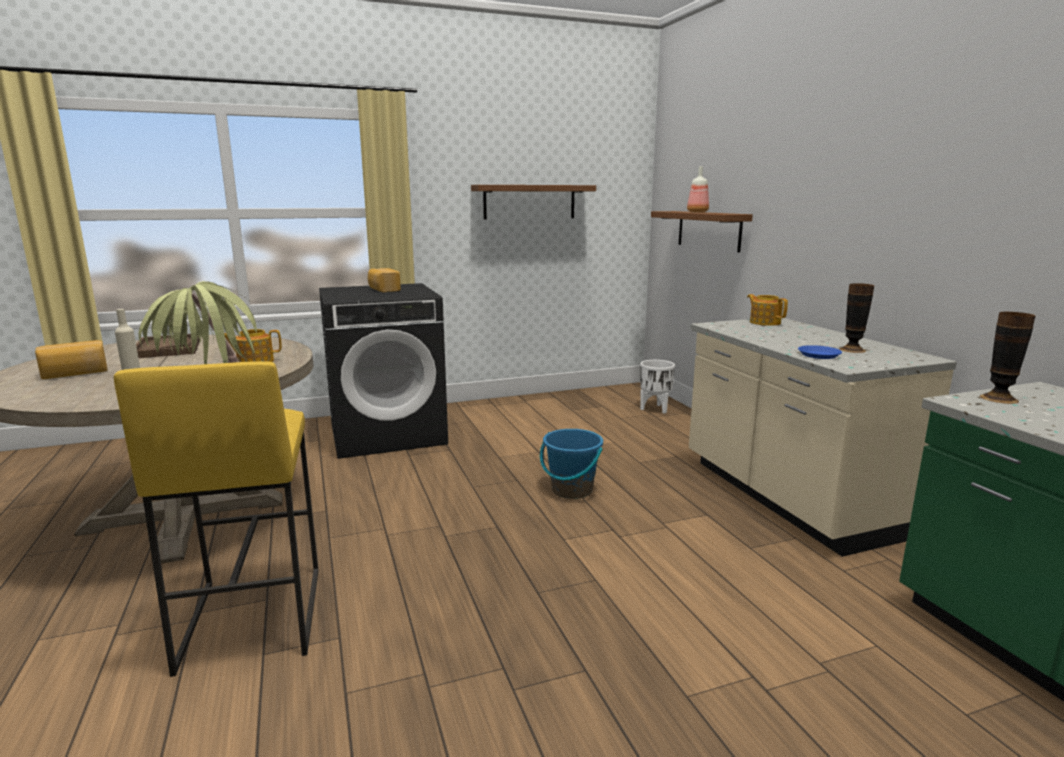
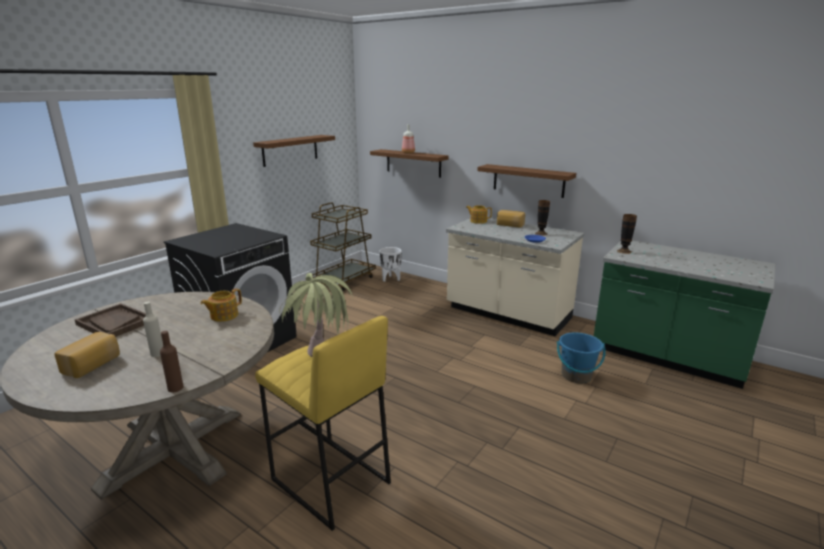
camera: 35 degrees left, 5 degrees up
(71, 406) = (175, 388): none -> brown bottle
(383, 290) = (225, 235): bread -> bread (510, 225)
(571, 490) = (407, 343): blue bucket -> blue bucket (576, 376)
(589, 398) = (343, 280): none -> brown cart
(866, 254) = (528, 180): none -> brown shelf

